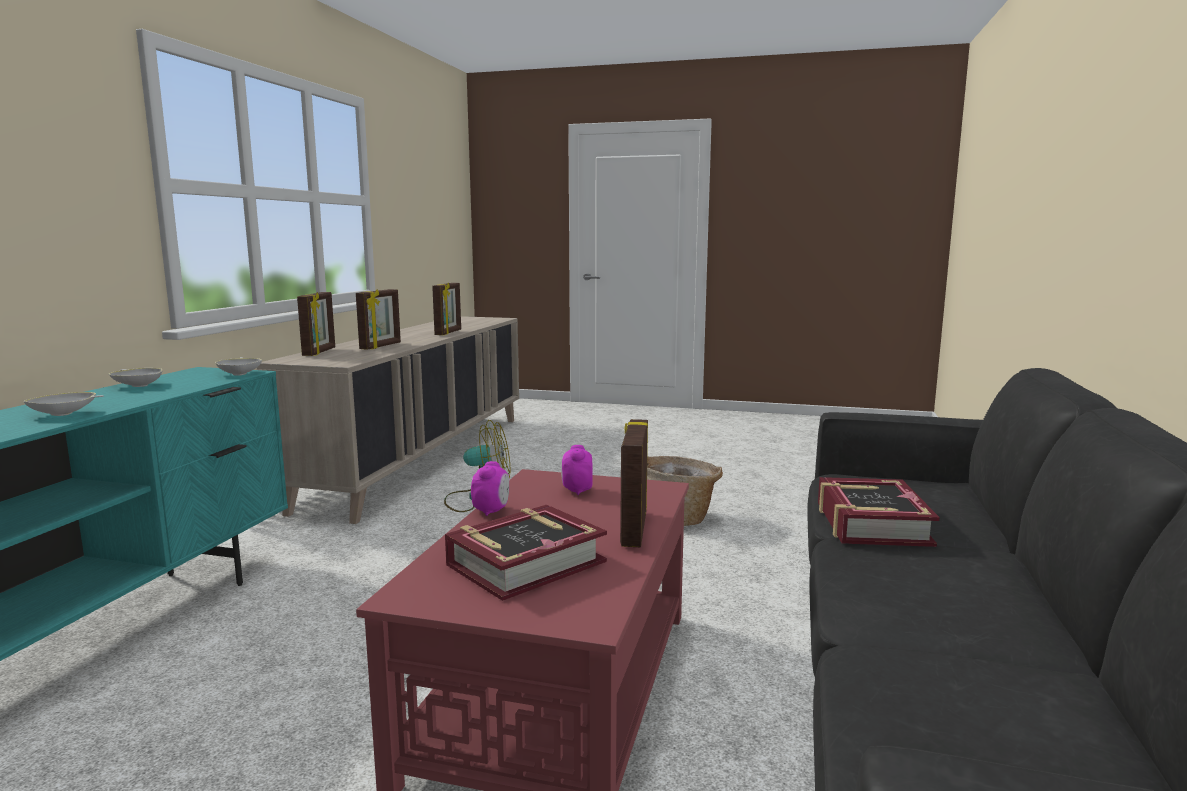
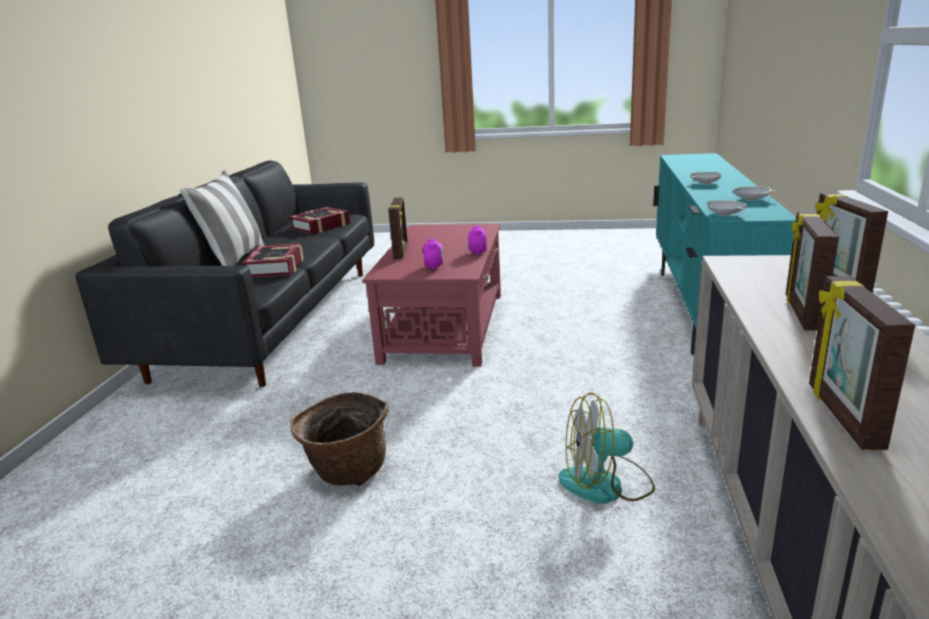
camera: 175 degrees right, 10 degrees up
(525, 563) = (447, 237): book -> book (320, 226)
(1003, 554) = (234, 260): none -> pillow

